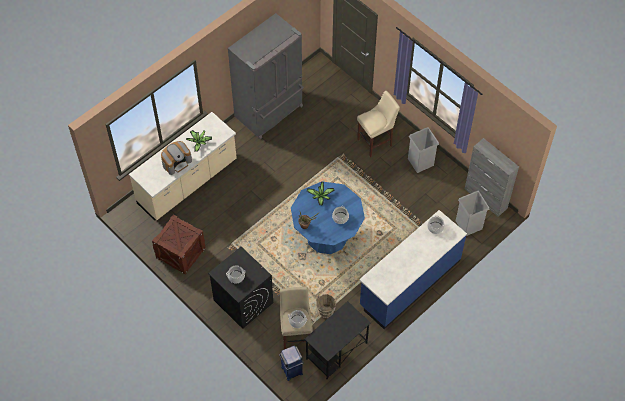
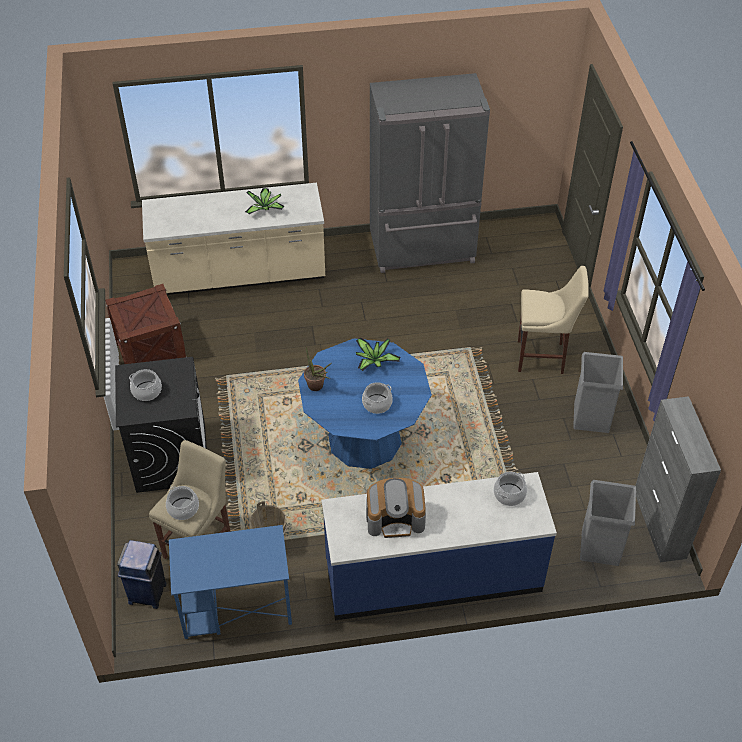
camera: 35 degrees right, 10 degrees down
(176, 162) = (213, 216): coffee machine -> coffee machine (395, 518)
(336, 351) = (235, 607): black desk -> blue desk

